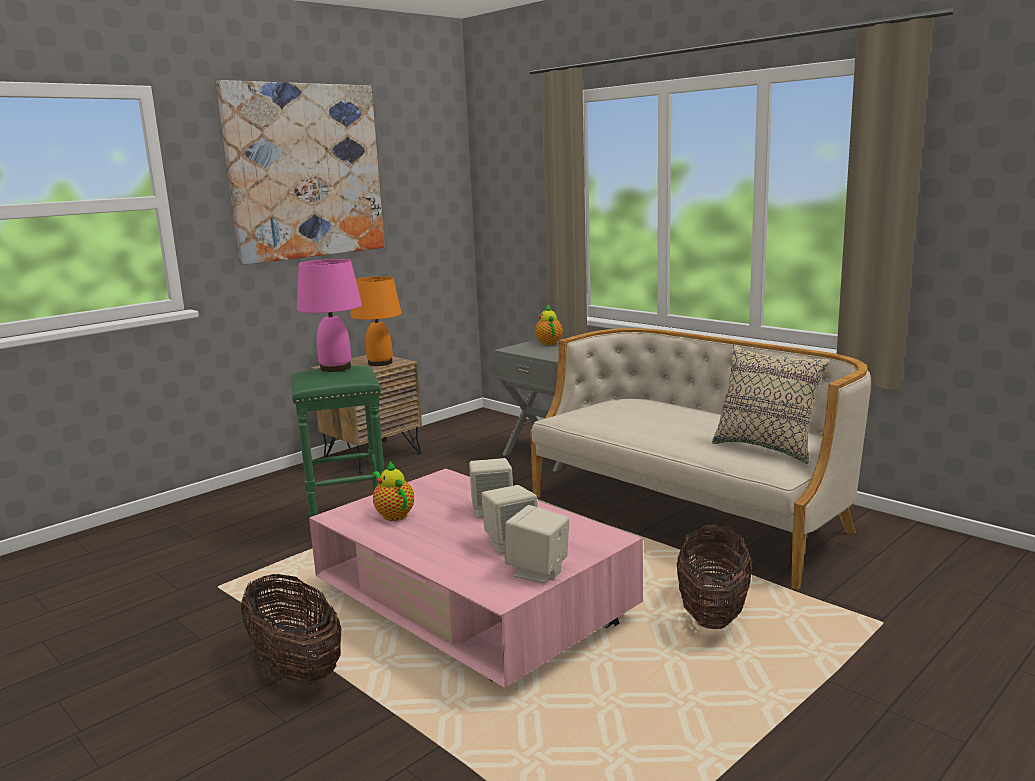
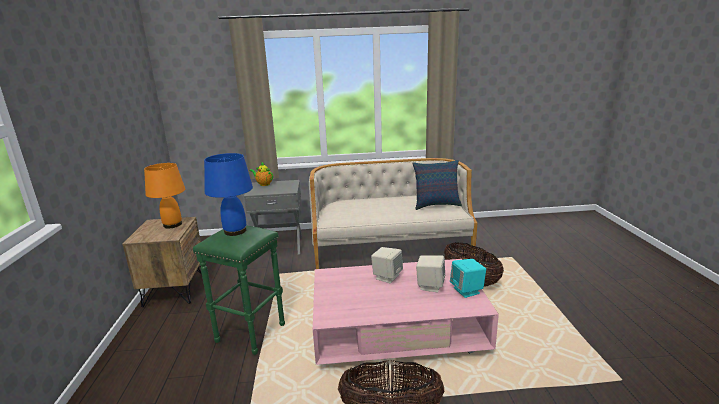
camera: 50 degrees left, 5 degrees up
(305, 171) = (87, 90): picture -> none
(335, 368) = (234, 231): pink table lamp -> blue table lamp
(393, 514) = (351, 302): teapot -> none
(538, 571) = (467, 290): beige speaker -> turquoise speaker
(765, 449) = (436, 205): beige pillow -> blue pillow

